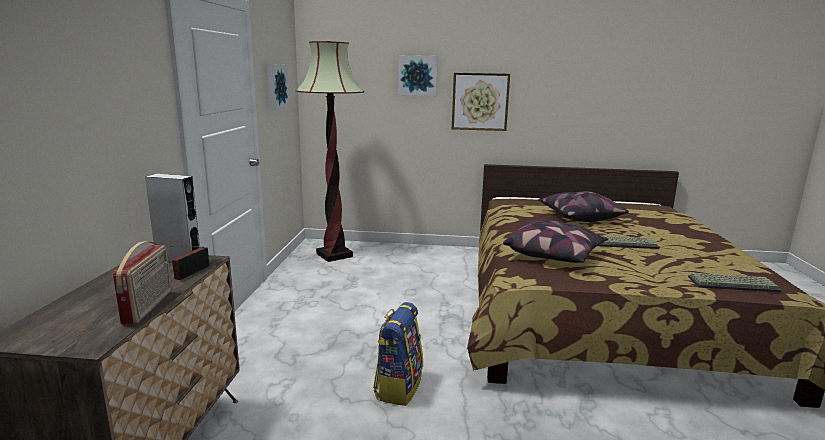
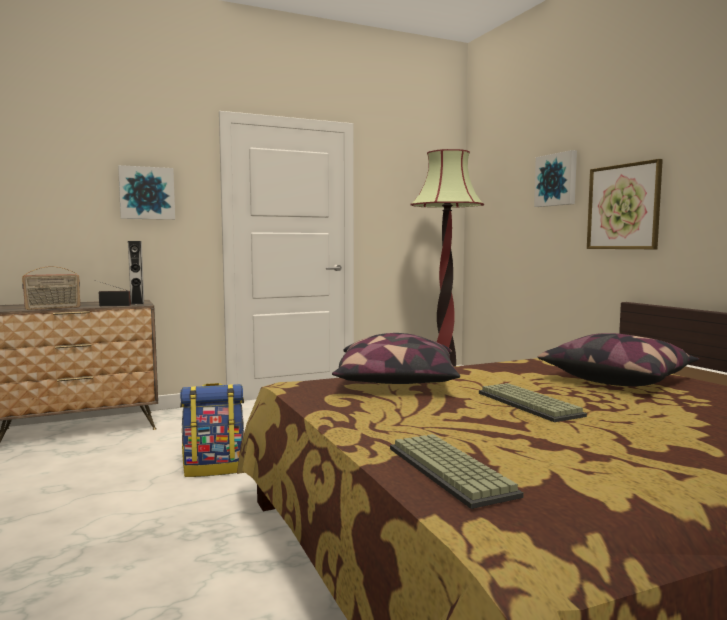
camera: 60 degrees right, 10 degrees down
(276, 86) = (403, 203): picture -> picture (147, 193)

